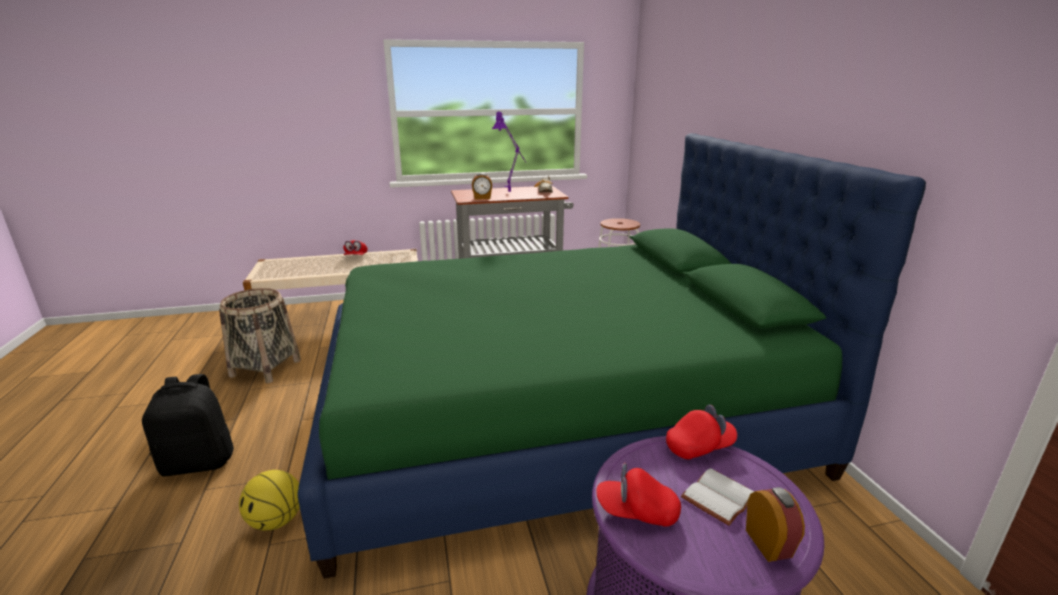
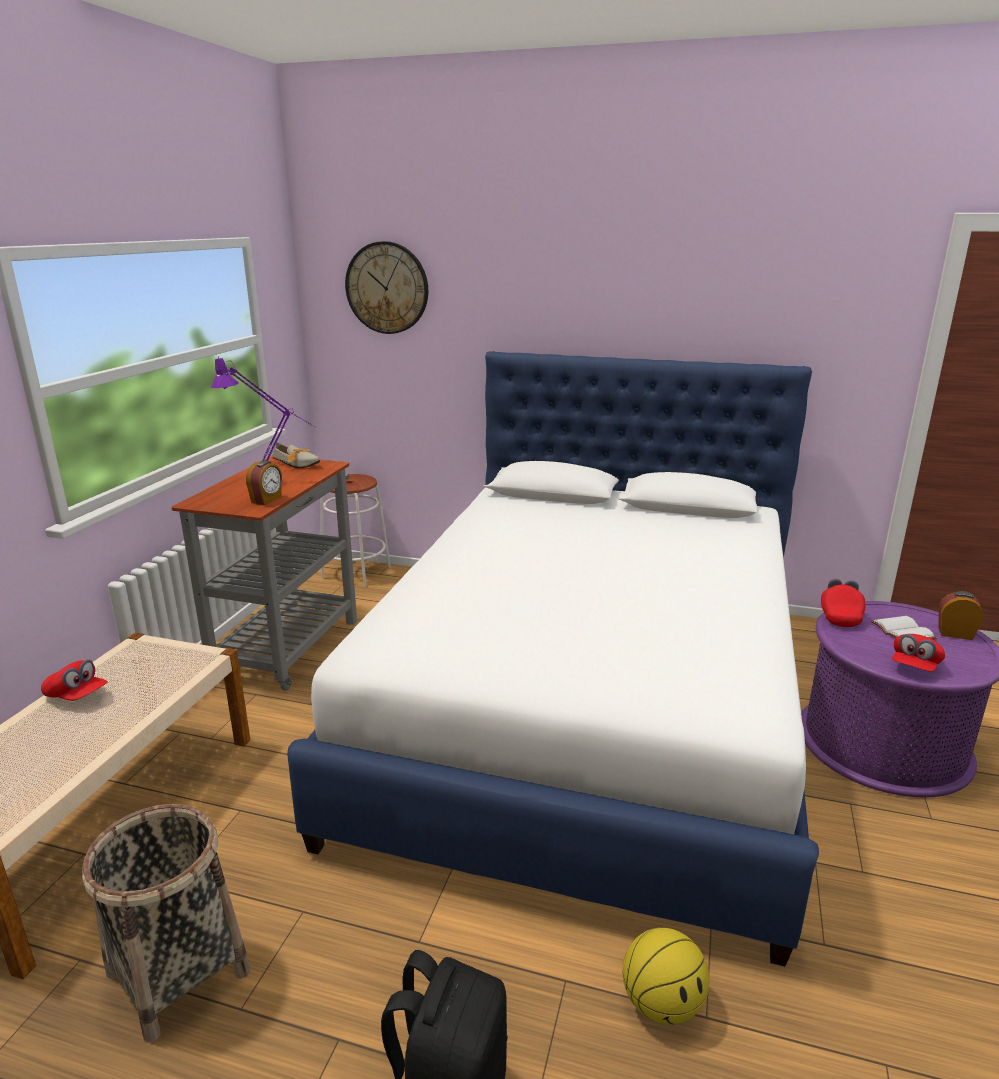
camera: 60 degrees left, 0 degrees up
(557, 414) = (589, 707): green bed -> white bed
(665, 80) = (387, 288): none -> wall clock

